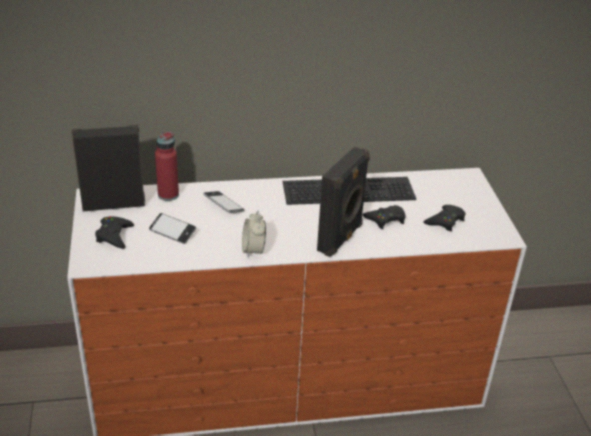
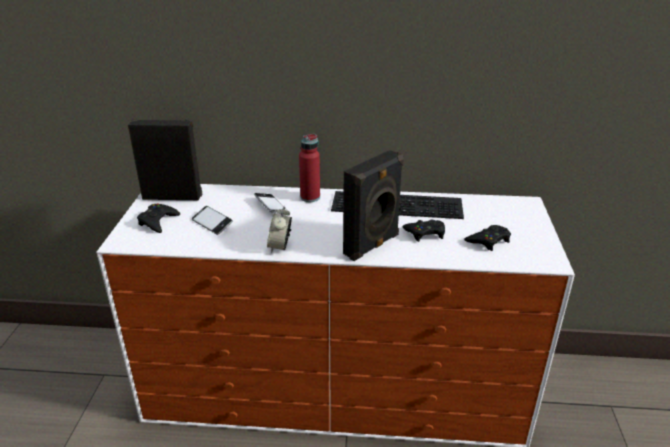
camera: 15 degrees right, 5 degrees down
(168, 195) = (224, 193): red bottle -> red bottle (310, 197)

